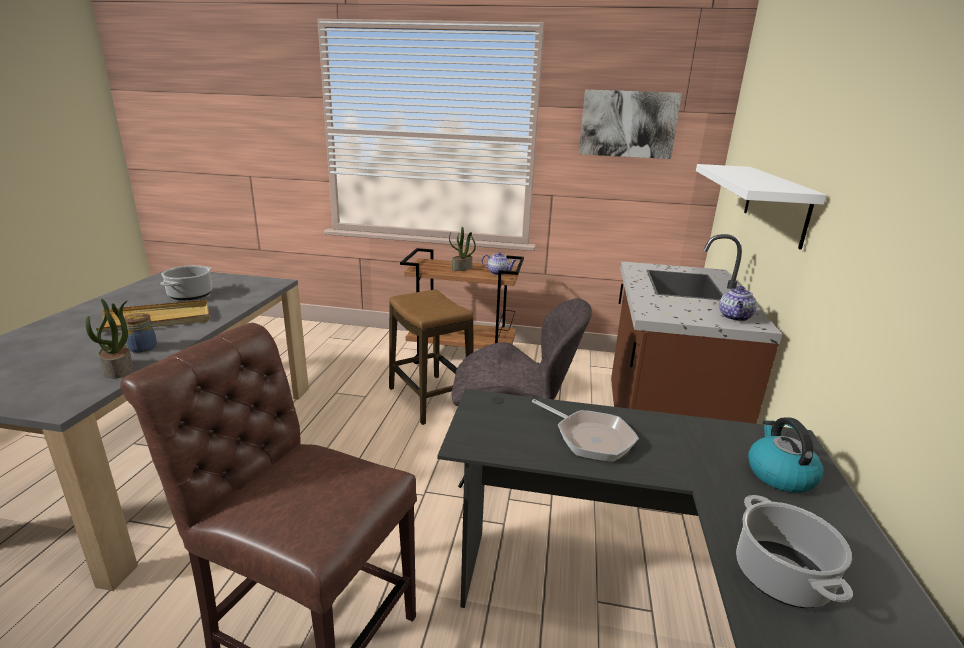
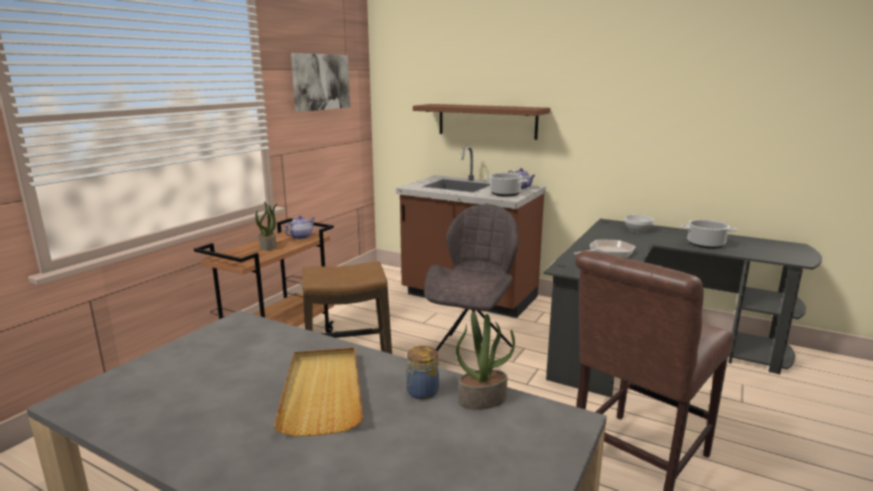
camera: 70 degrees left, 5 degrees down
(190, 295) = (228, 376): cooking pot -> cooking pot (504, 194)
(775, 203) = (487, 121): white shelf -> brown shelf
(779, 474) = (638, 230): kettle -> bowl

